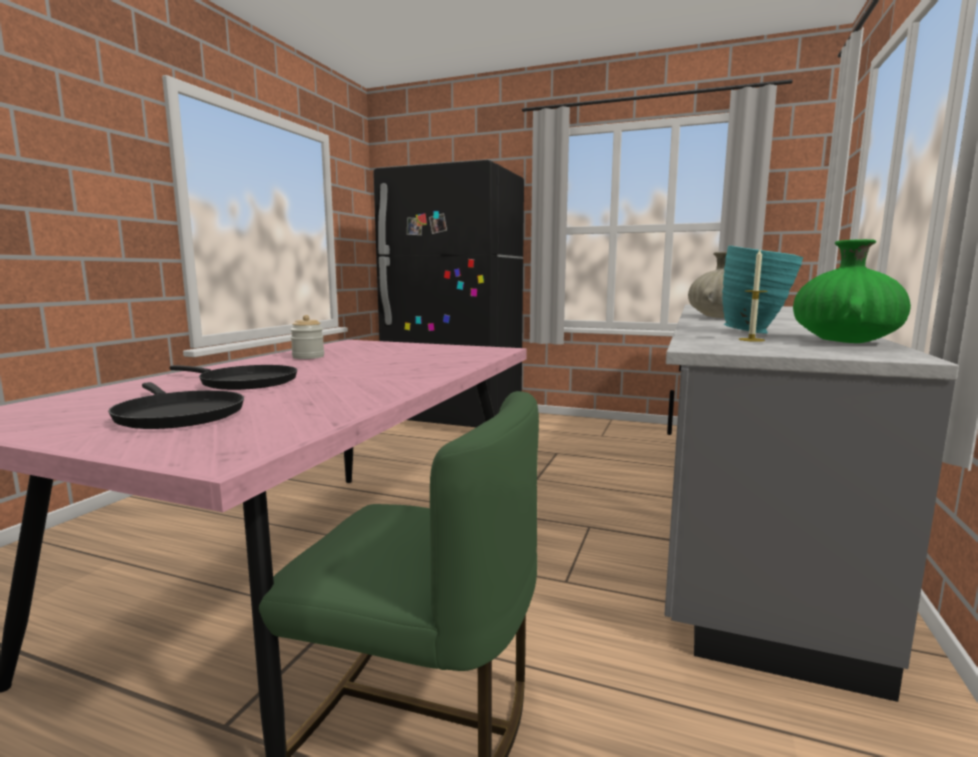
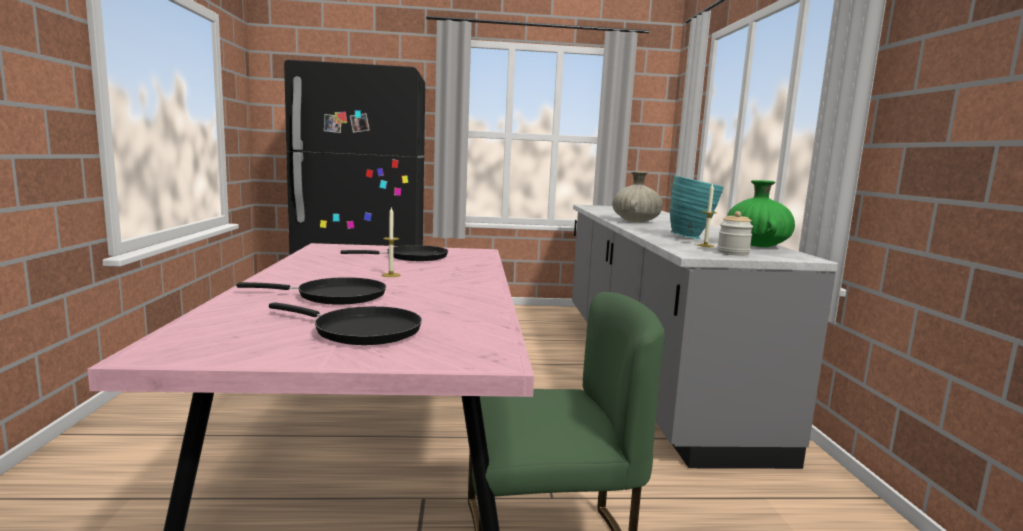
camera: 25 degrees left, 0 degrees up
(308, 357) = (325, 265): jar -> jar (733, 253)
(347, 367) = (391, 275): none -> candle
(411, 352) = (412, 257): none -> black frying pan

